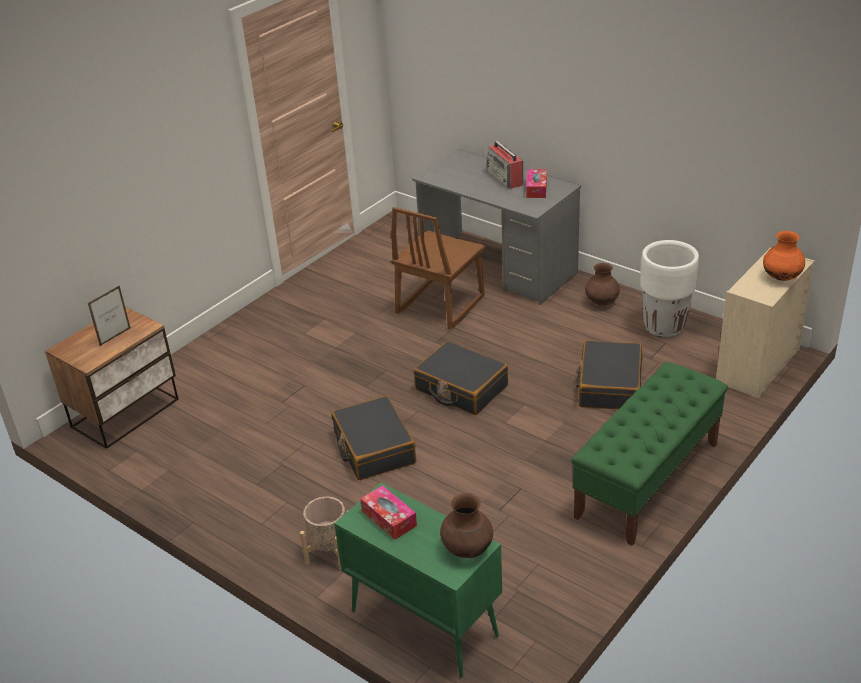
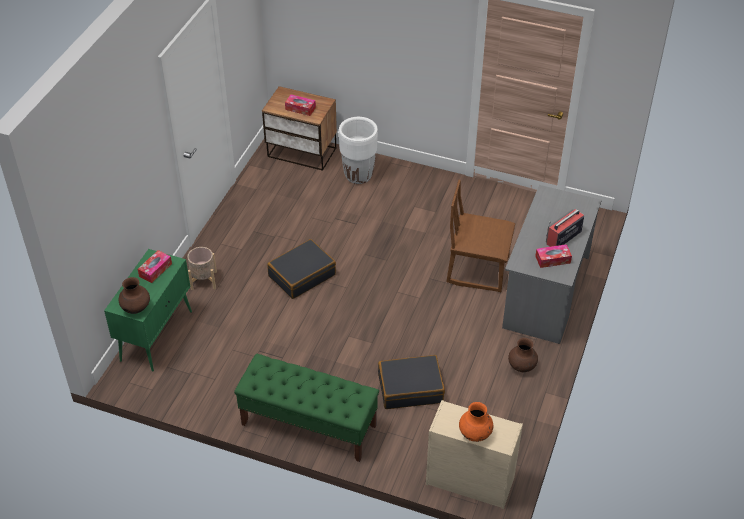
camera: 70 degrees right, 10 degrees up
(115, 337) = (300, 108): picture frame -> tissue box
(461, 388) = (379, 304): black suitcase -> none
(664, 327) = (501, 412): white planter -> white planter (358, 175)

